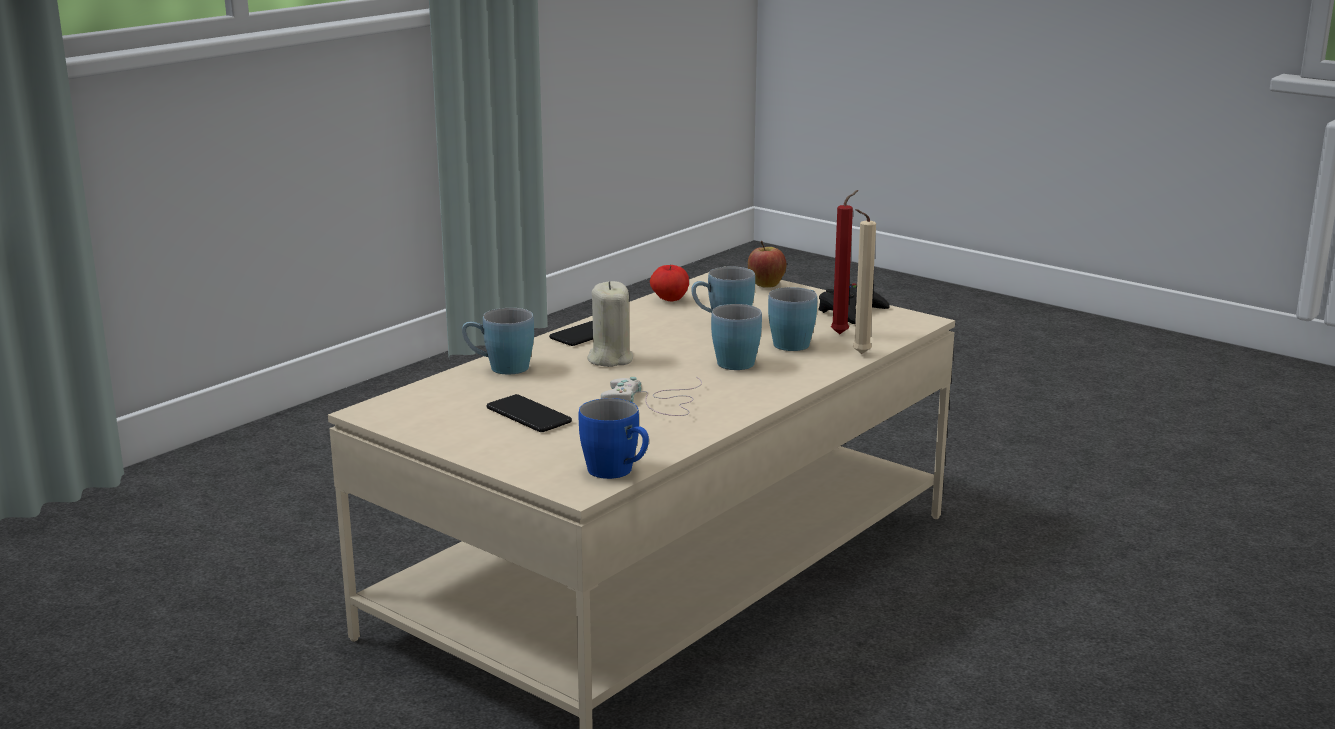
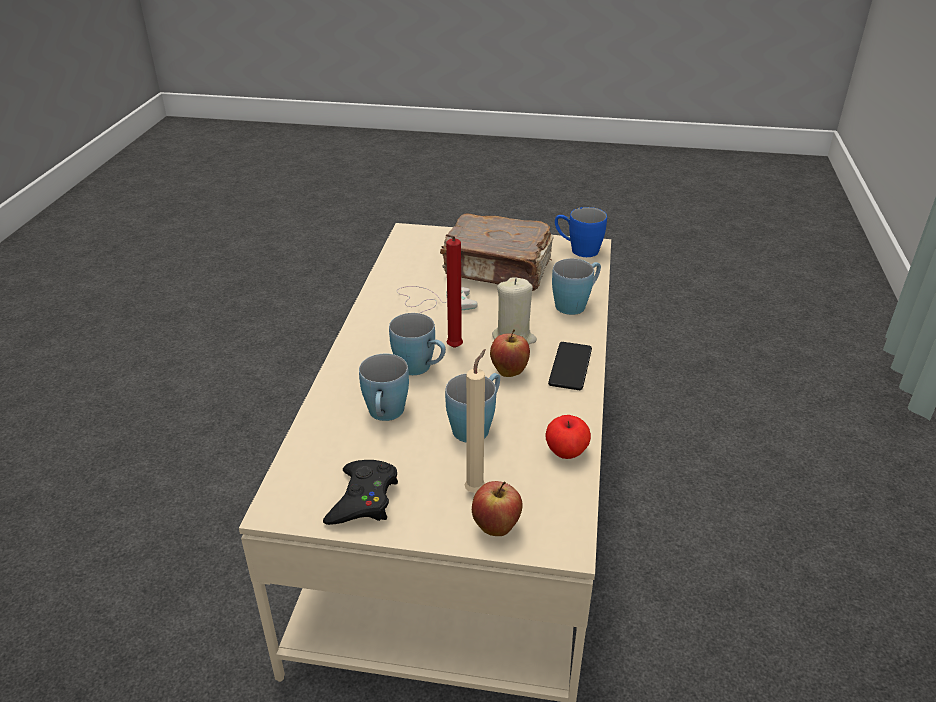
camera: 150 degrees right, 15 degrees up
(528, 415) = (498, 269): phone -> brown book
(618, 472) = (399, 246): blue mug -> blue mug (578, 250)
(650, 341) = (509, 372): none -> apple
(842, 334) = (349, 446): red candle -> red candle (453, 349)
(858, 354) = (316, 414): beige candle -> beige candle (476, 489)

